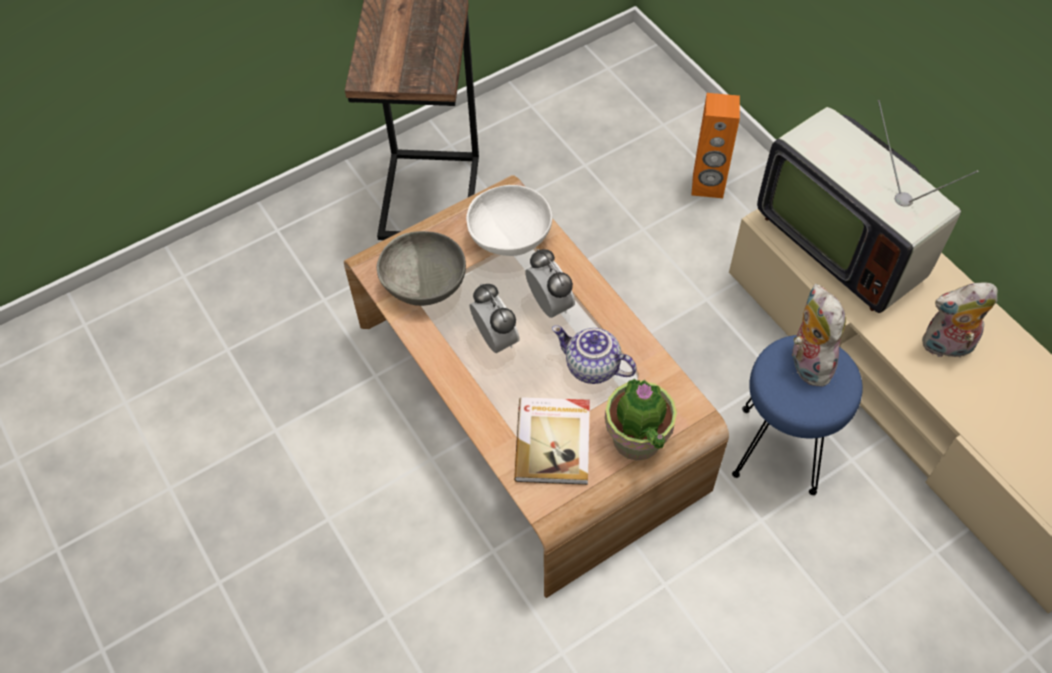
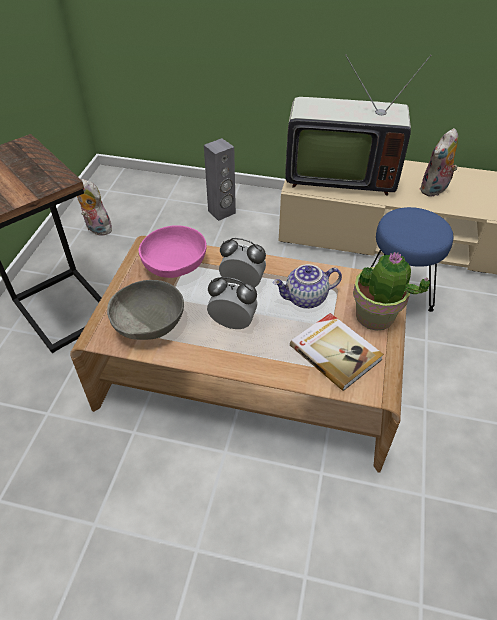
camera: 45 degrees left, 10 degrees down
(510, 237) = (175, 266): white bowl -> pink bowl
(707, 186) = (222, 212): orange speaker -> grey speaker
(806, 362) = (407, 221): plush toy -> plush toy (96, 229)

